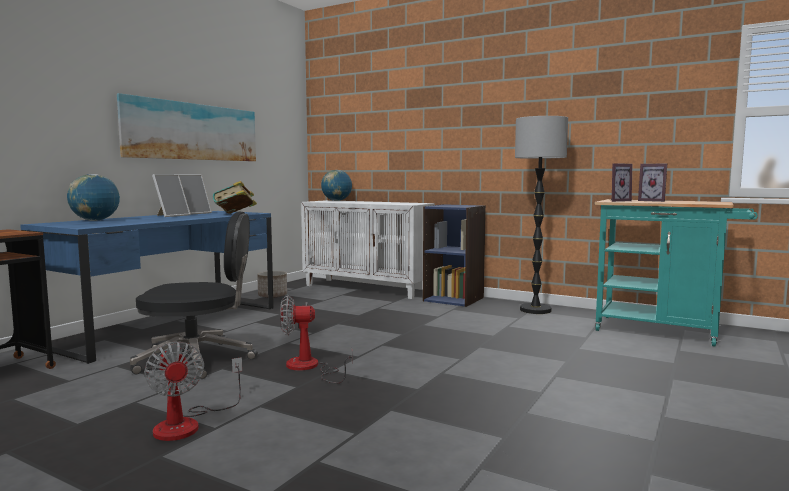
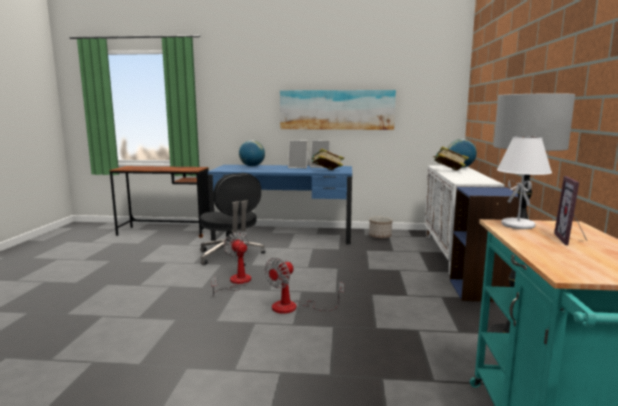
camera: 65 degrees right, 5 degrees up
(188, 423) = (143, 279): fan -> fan (293, 307)
(350, 202) = (448, 171): none -> book
(616, 201) = (518, 225): picture frame -> white table lamp

